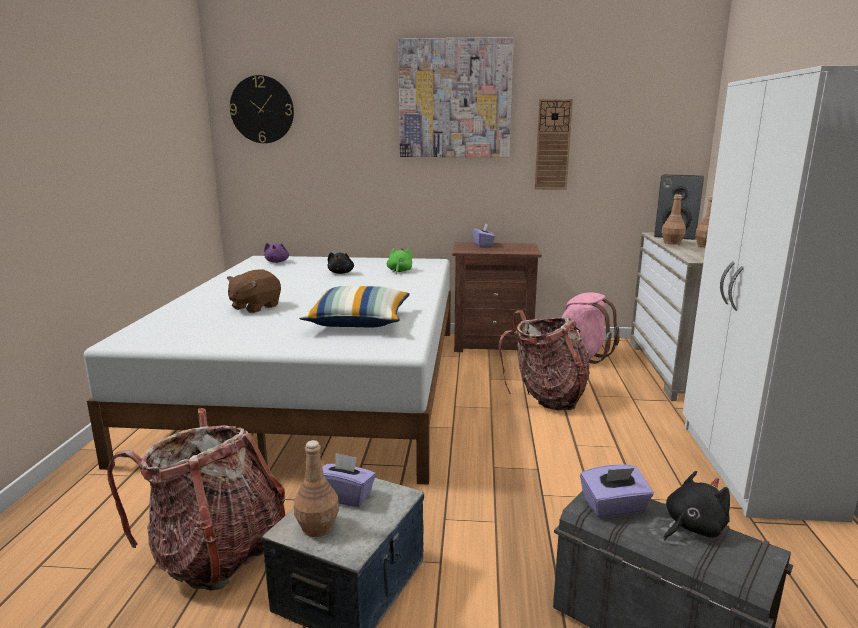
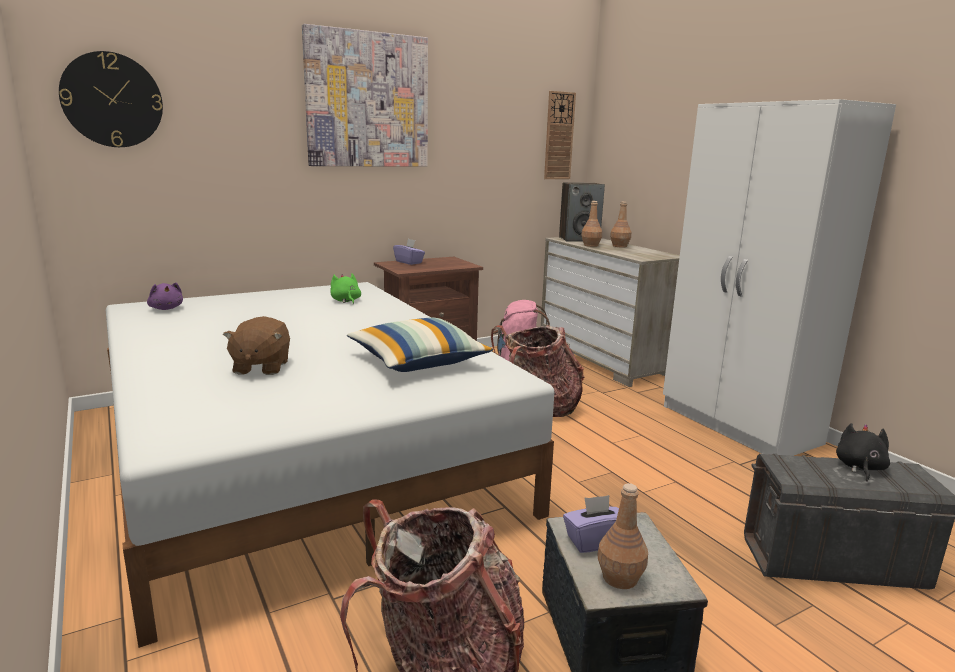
camera: 35 degrees left, 0 degrees up
(341, 273) = (282, 311): black plush toy -> none
(553, 145) = (465, 153): wall clock -> wall clock (559, 136)
(614, 507) = (804, 471): purple tissue box -> none

